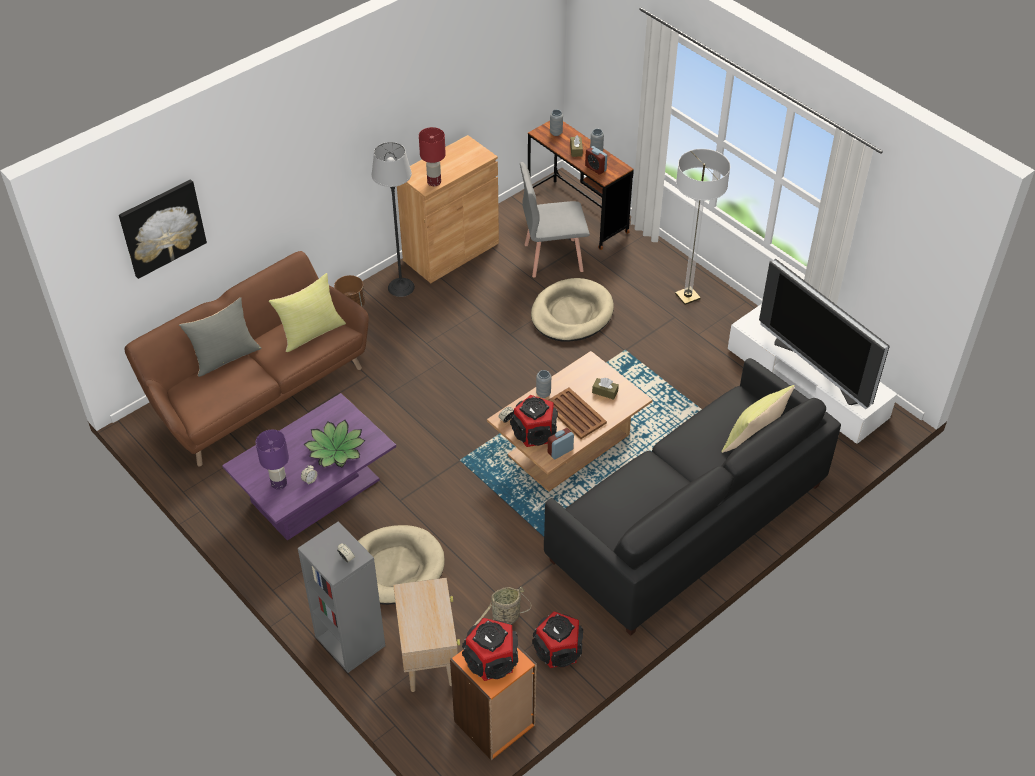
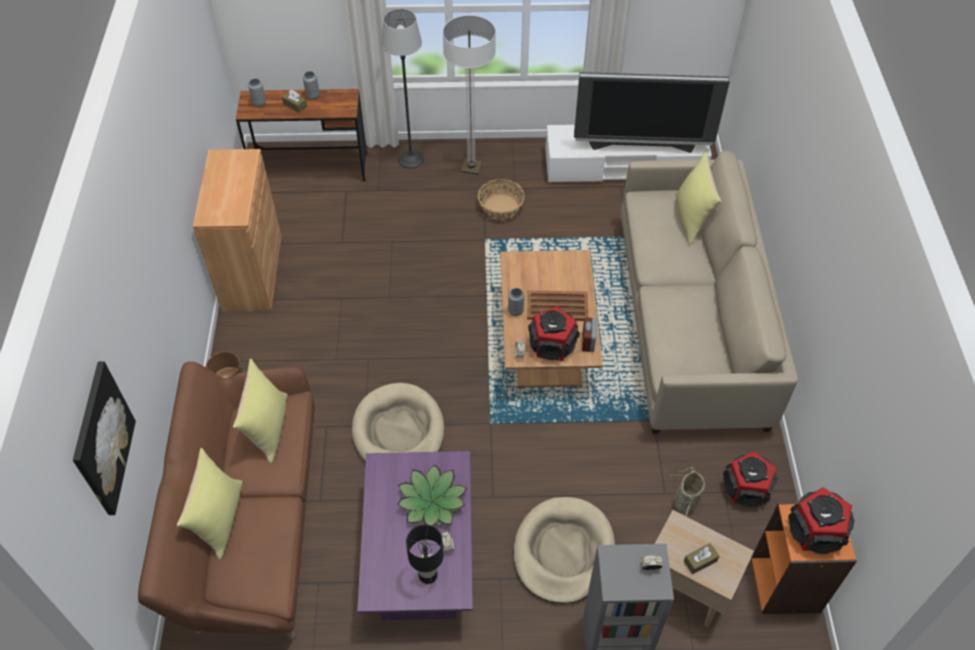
camera: 50 degrees left, 5 degrees up
(225, 357) = (219, 519): grey pillow -> yellow pillow
(279, 483) = (428, 575): purple table lamp -> black table lamp
(401, 287) = (251, 333): floor lamp -> floor lamp (411, 159)
(433, 182) = (238, 208): red table lamp -> none
(552, 257) = (338, 214): grey chair -> none
(571, 313) = (411, 244): beige dog bed -> beige dog bed (398, 432)
(595, 168) = (330, 108): alarm clock -> none
(605, 392) = (553, 272): brown tissue box -> brown tissue box (700, 561)
(668, 338) = (501, 207): none -> basket
(687, 523) = (691, 322): black sofa -> beige sofa

